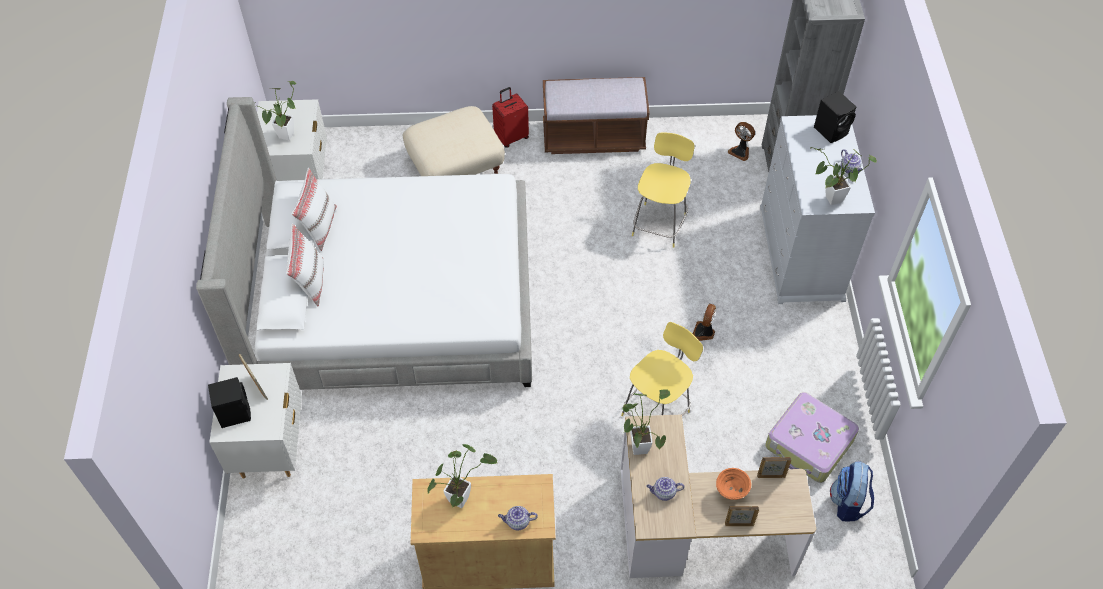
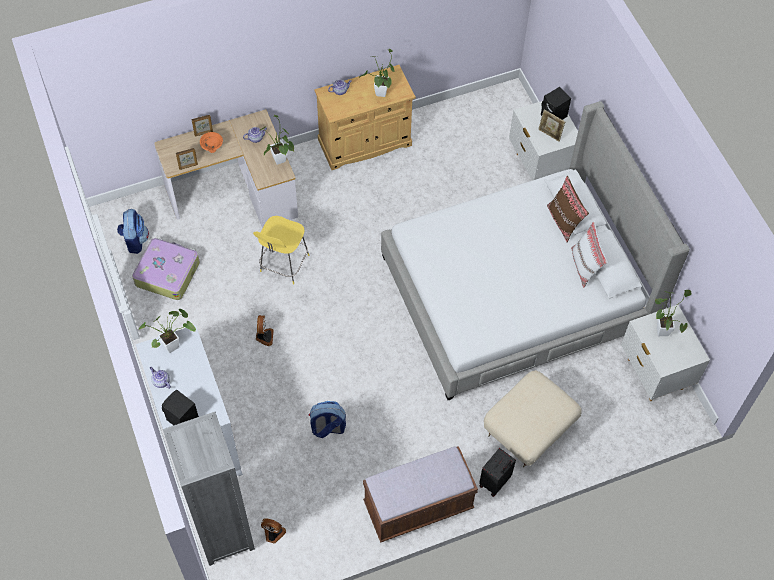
camera: 160 degrees right, 5 degrees up
(310, 282) = (564, 221): white pillow -> brown pillow
(511, 137) = (495, 482): red suitcase -> black suitcase
(659, 223) = (327, 428): yellow stool -> backpack

